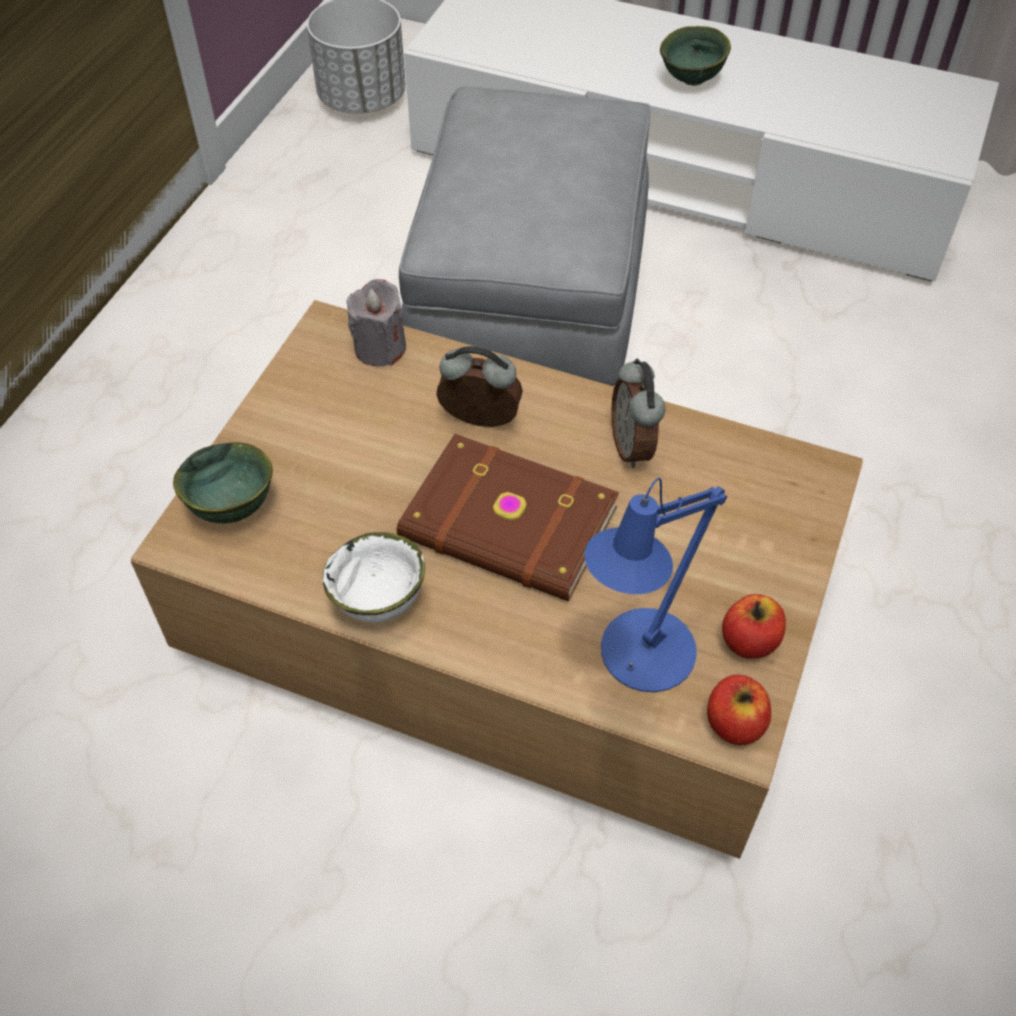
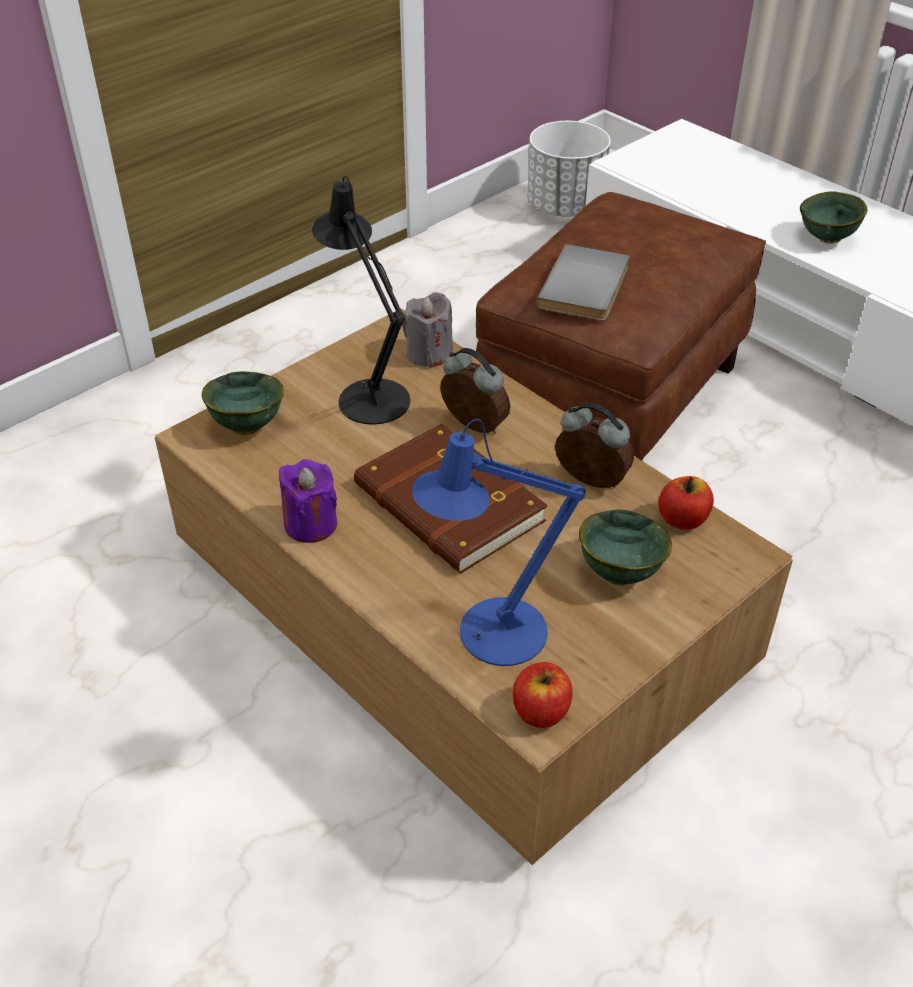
camera: 25 degrees right, 10 degrees down
(345, 421) = (369, 395): none -> black table lamp
(378, 604) = (310, 524): white bowl -> purple candle
(513, 217) = (588, 287): none -> grey book
(531, 313) = (612, 397): grey ottoman -> brown ottoman
(633, 446) = (589, 482): alarm clock -> alarm clock turned 105 degrees clockwise
(718, 539) = (618, 573): none -> green bowl
(749, 641) = (595, 656): apple -> apple (683, 519)

